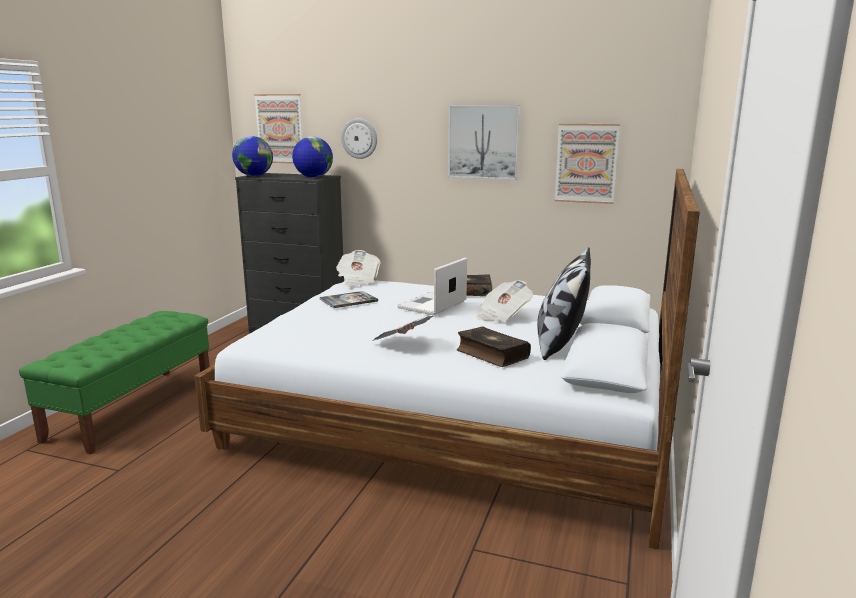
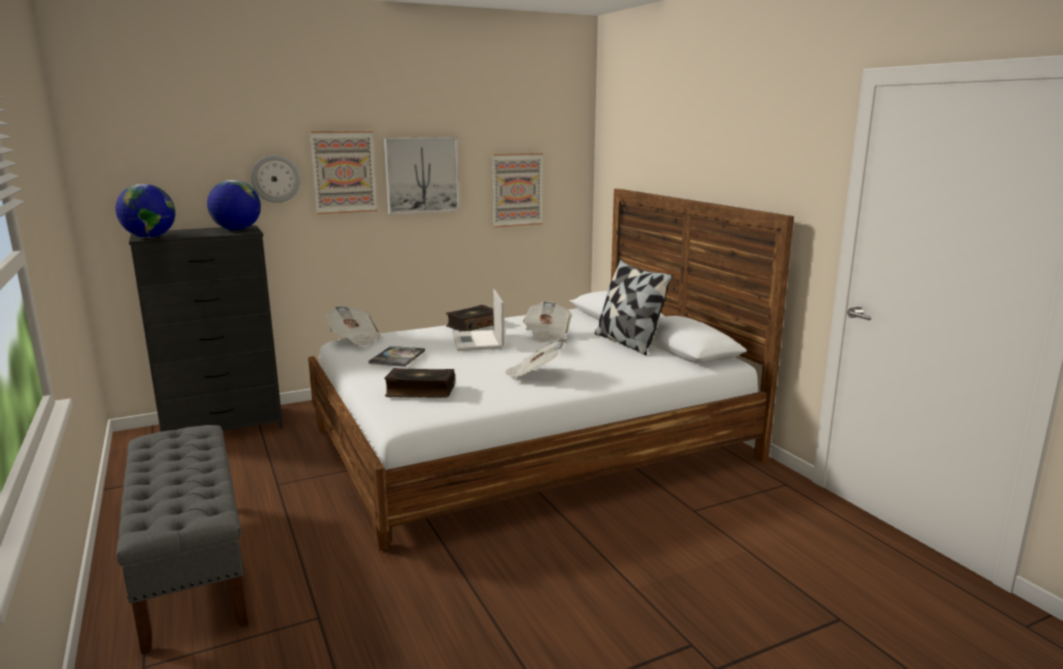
camera: 45 degrees left, 0 degrees up
(133, 408) = (191, 567): green bench -> grey bench
(280, 128) = (153, 172): picture -> picture (344, 172)
(491, 354) = (608, 362): book -> book (420, 391)

